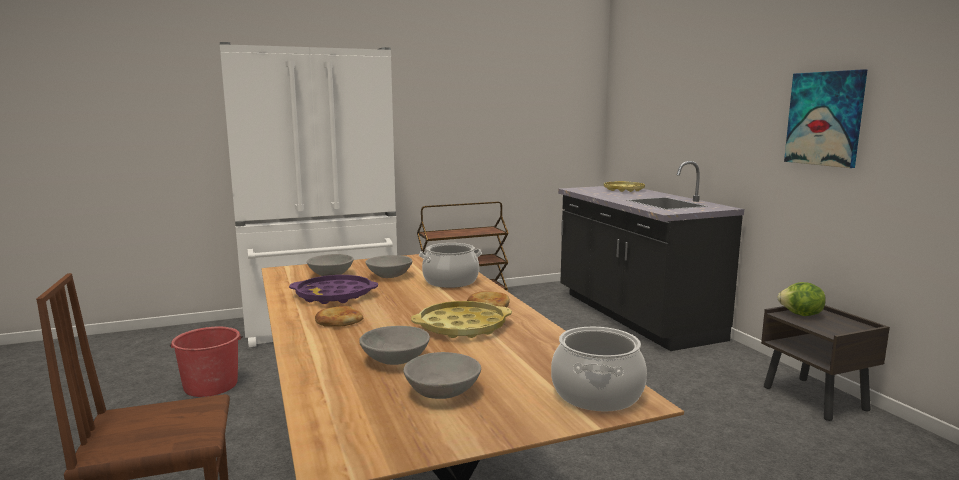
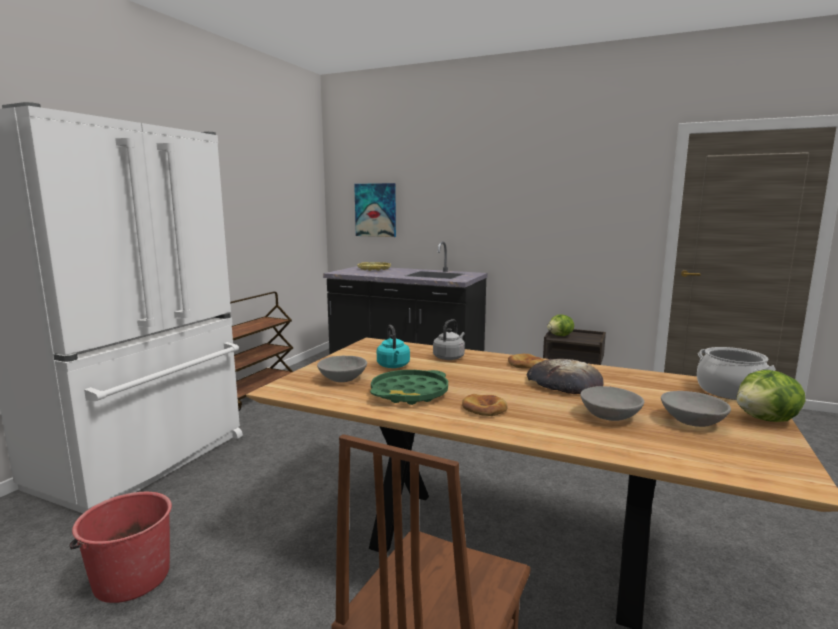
camera: 45 degrees left, 0 degrees up
(334, 295) = (409, 393): purple tray -> green tray
(389, 276) = (393, 366): grey bowl -> turquoise kettle
(450, 281) = (449, 357): cooking pot -> grey kettle
(462, 327) = (563, 383): yellow tray -> bread
(519, 425) = (766, 420): none -> lettuce
(825, 118) = (547, 207): picture -> picture (376, 210)

